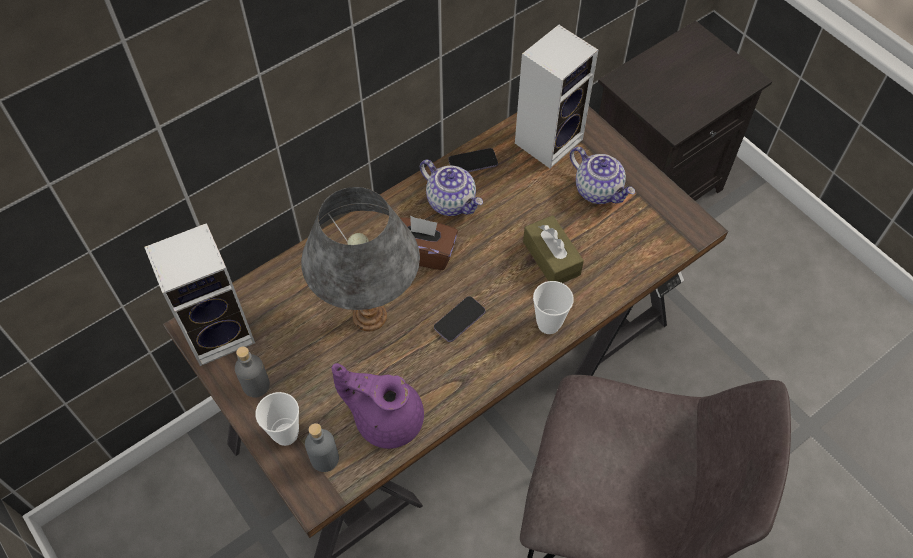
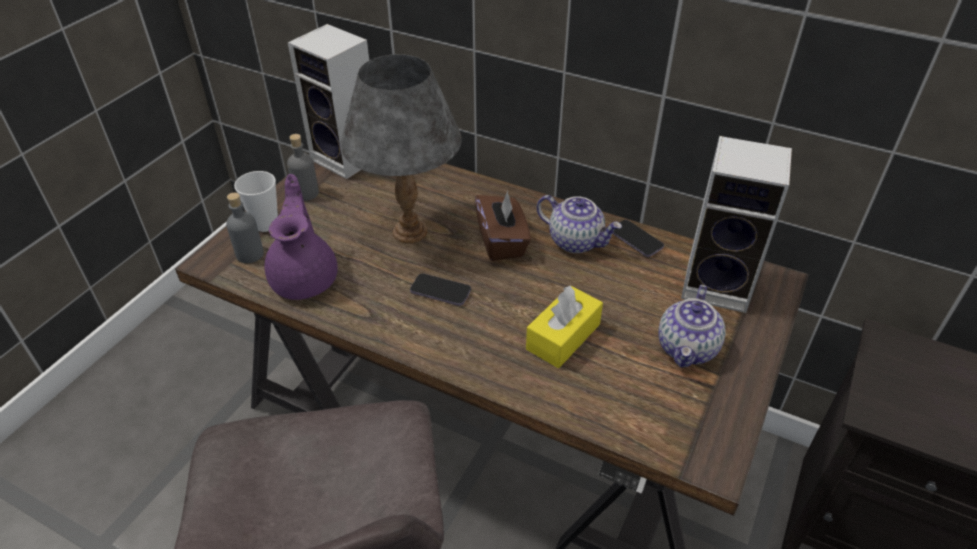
camera: 65 degrees right, 15 degrees down
(452, 202) = (576, 241): teapot -> teapot turned 75 degrees counterclockwise
(548, 324) = (476, 361): cup -> none
(551, 258) = (563, 337): brown tissue box -> yellow tissue box

